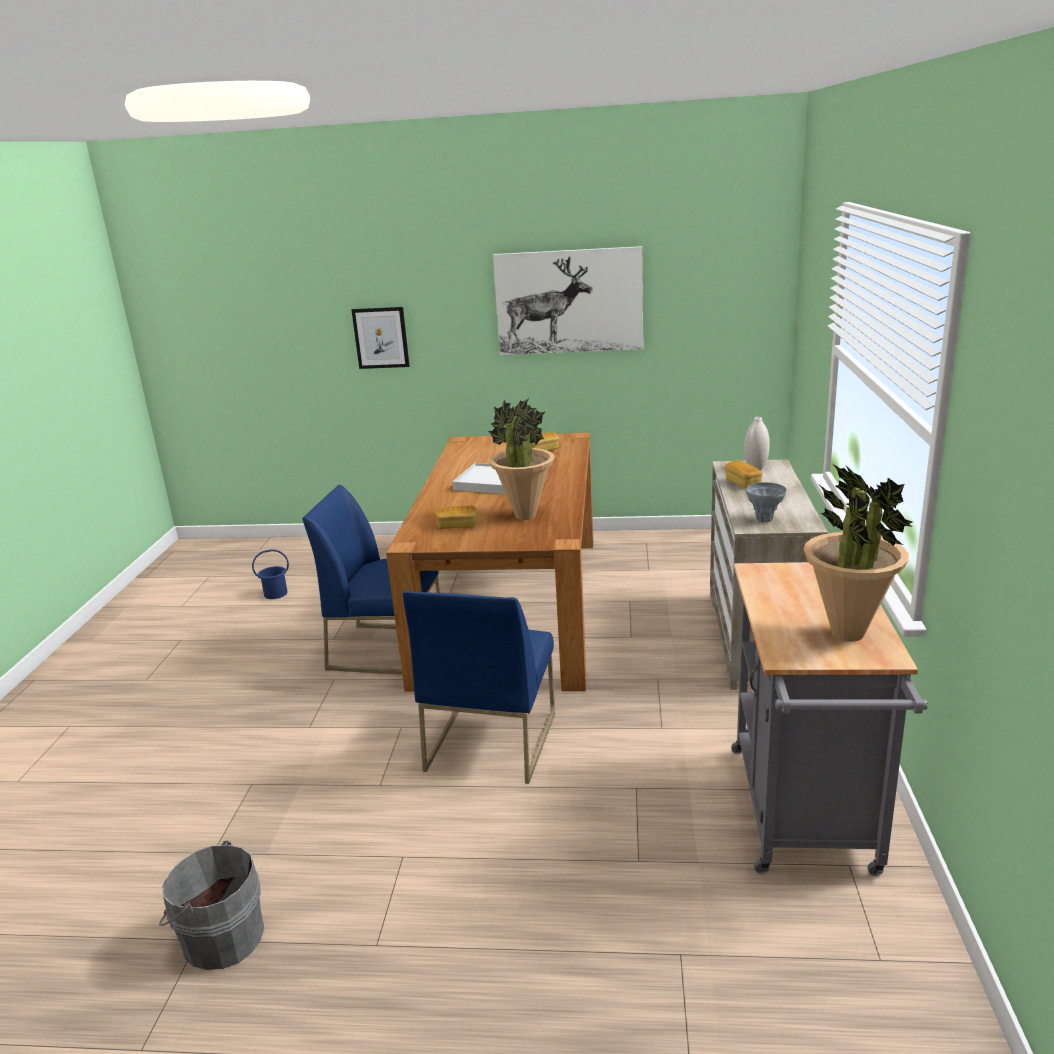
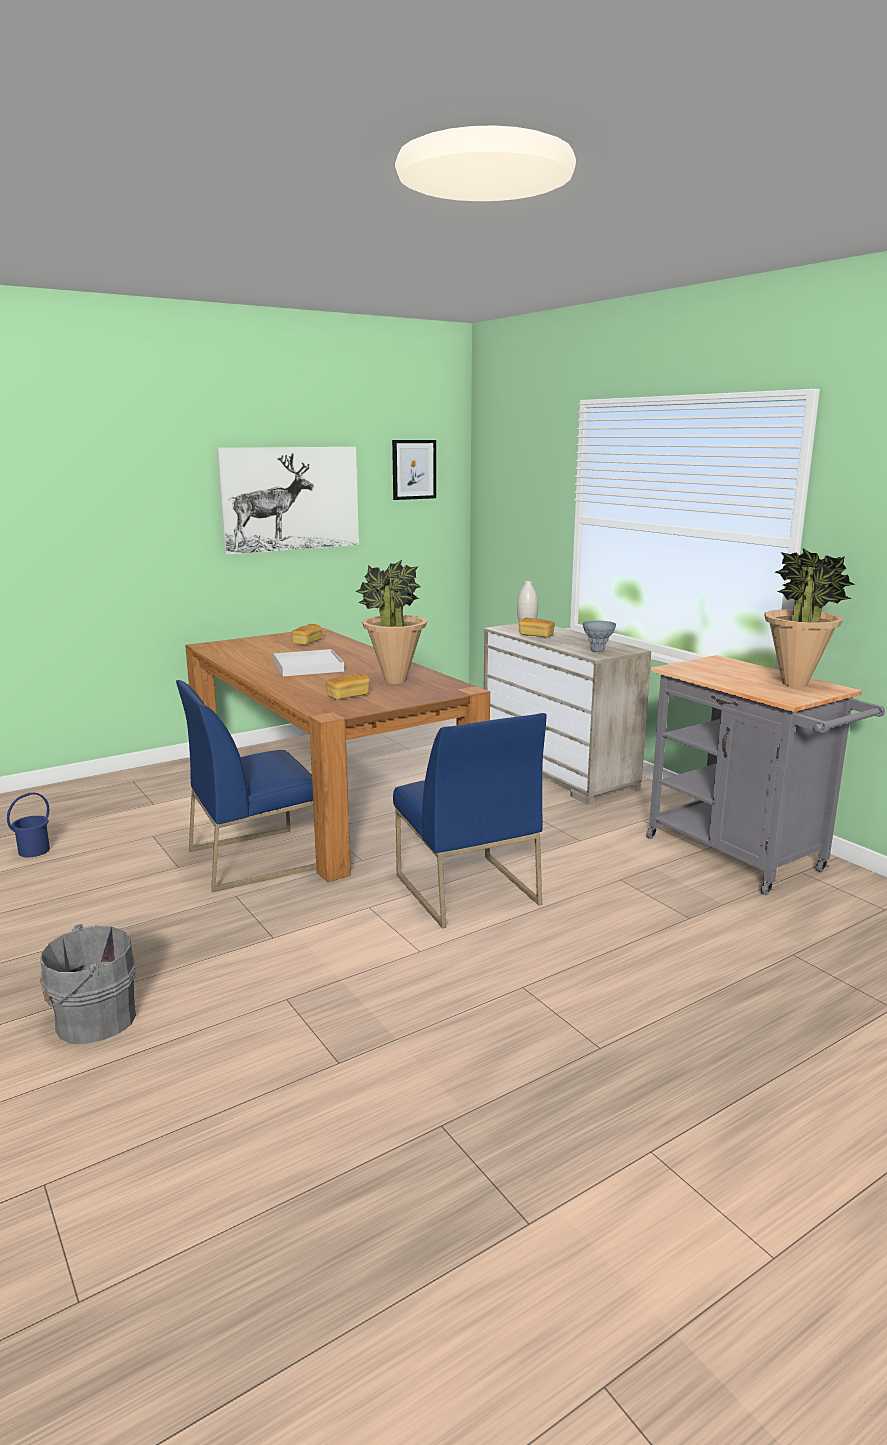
camera: 40 degrees left, 5 degrees down
(221, 937) = (459, 1112): grey bucket -> grey bucket (91, 1020)
(381, 337) = (90, 539): picture -> picture (414, 469)

